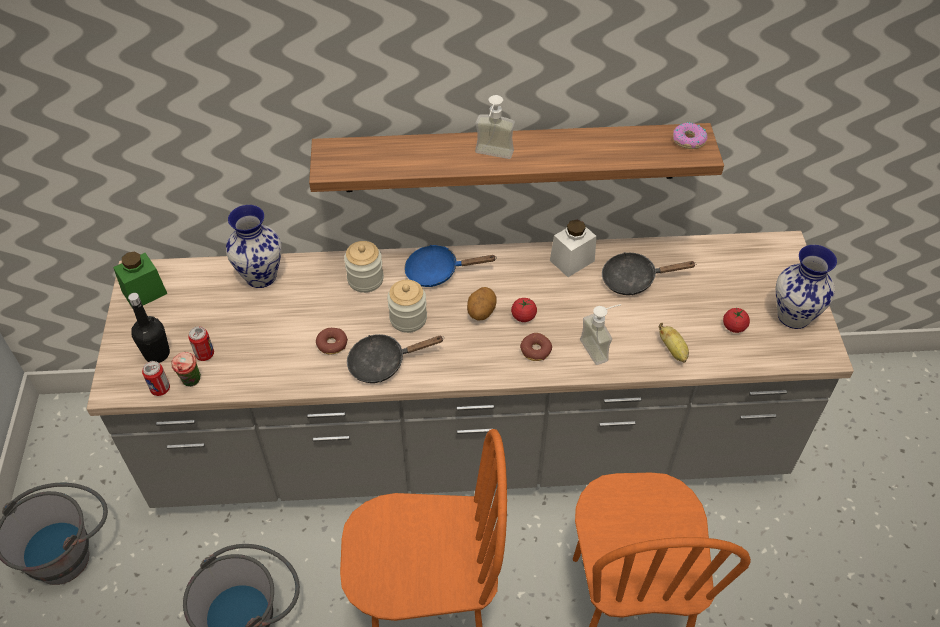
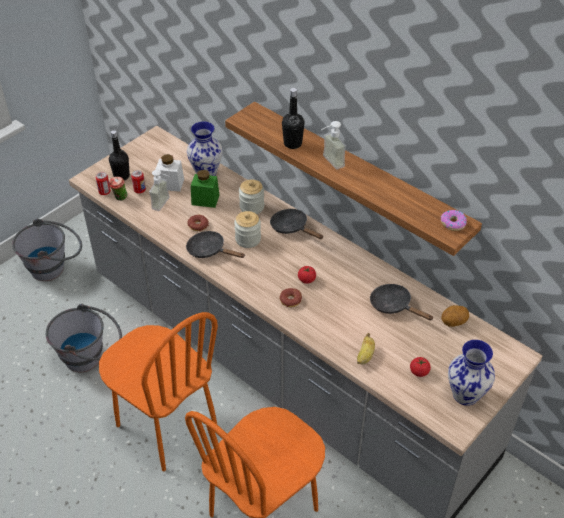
camera: 45 degrees right, 5 degrees down
(144, 292) = (149, 146): green jar -> green jar (205, 200)
(425, 160) = (292, 143): none -> black bottle
(437, 271) = (292, 228): blue frying pan -> black frying pan
(481, 312) = (287, 262): potato -> potato (453, 322)
(572, 260) = (371, 272): white jar -> white jar (170, 184)
(600, 348) = (326, 324): soap dispenser -> soap dispenser (165, 204)

